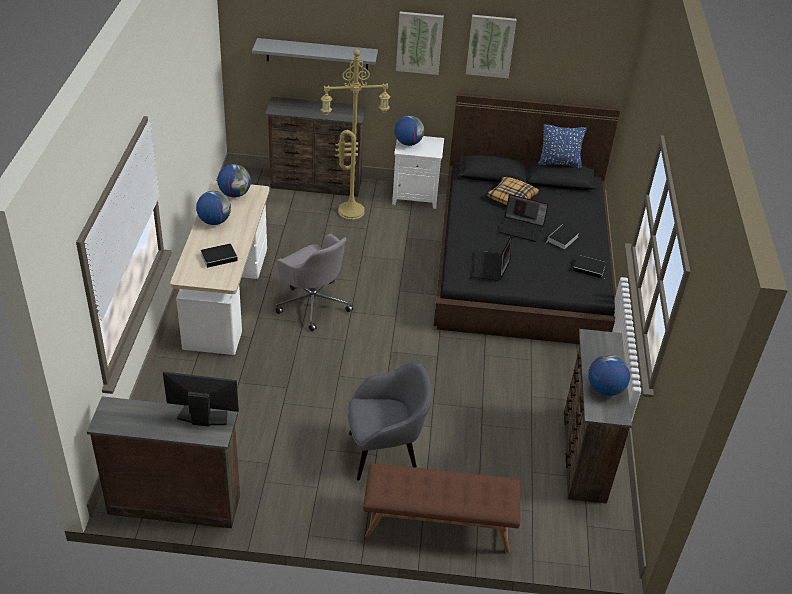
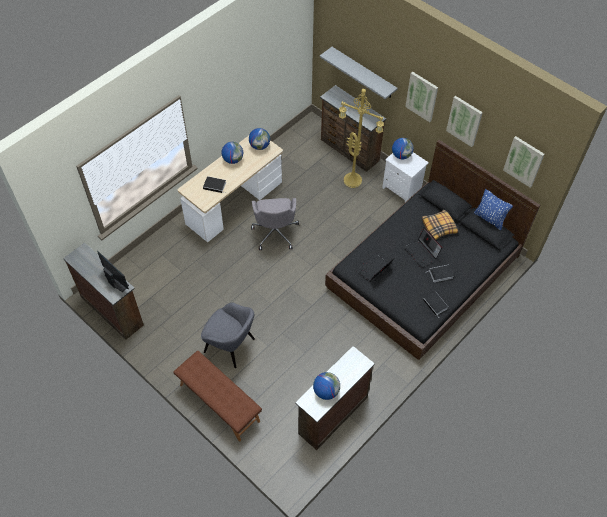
camera: 40 degrees right, 15 degrees up
(585, 59) = (523, 161): none -> picture

